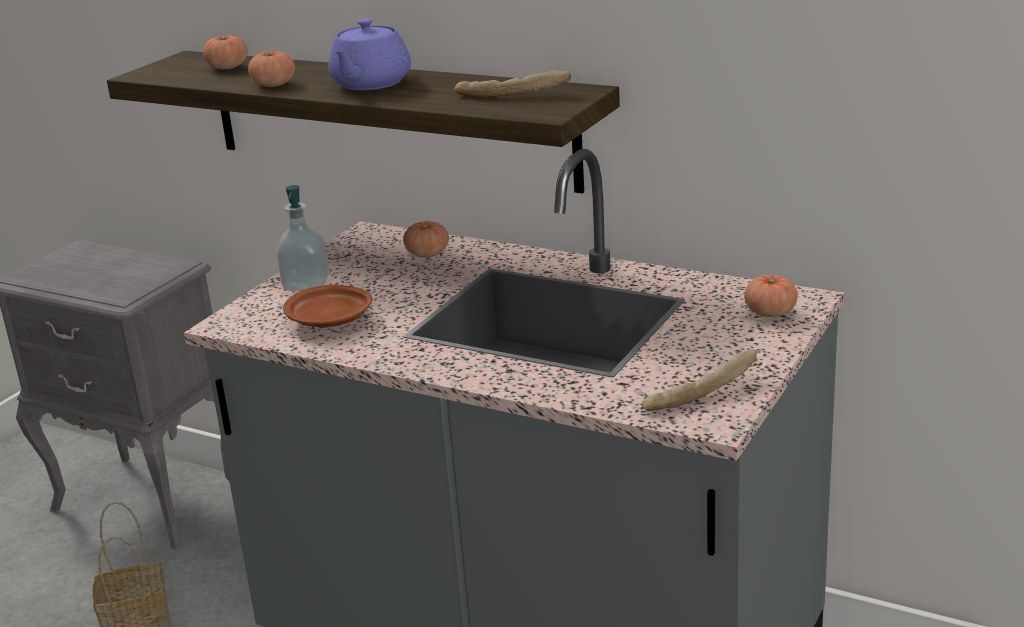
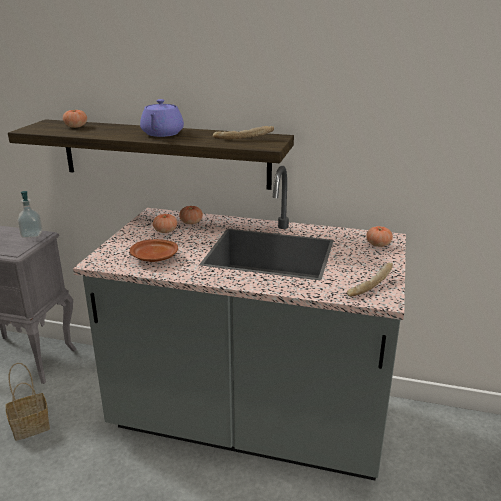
camera: 15 degrees left, 0 degrees up
(274, 84) = (108, 134): tomato -> tomato (165, 231)
(306, 284) = (132, 239): soap dispenser -> soap dispenser (32, 234)

